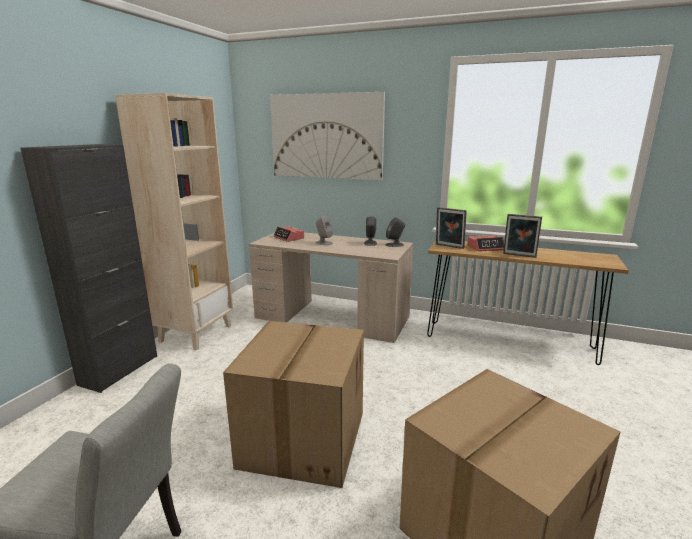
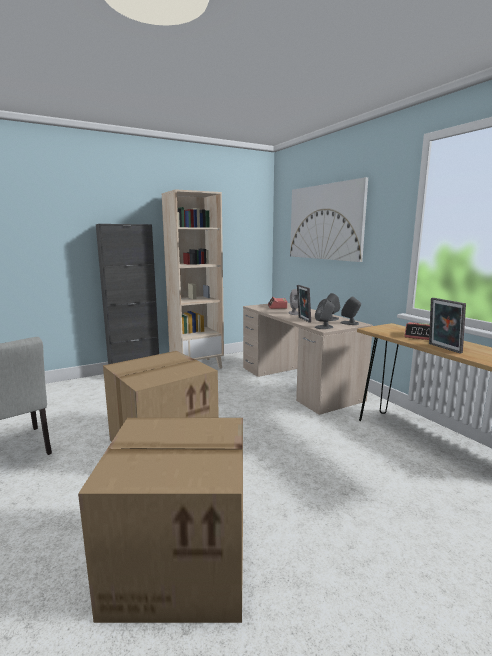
camera: 40 degrees right, 5 degrees down
(386, 254) = (324, 327): none -> grey speaker
(449, 246) = (385, 329): picture frame -> picture frame (303, 320)

